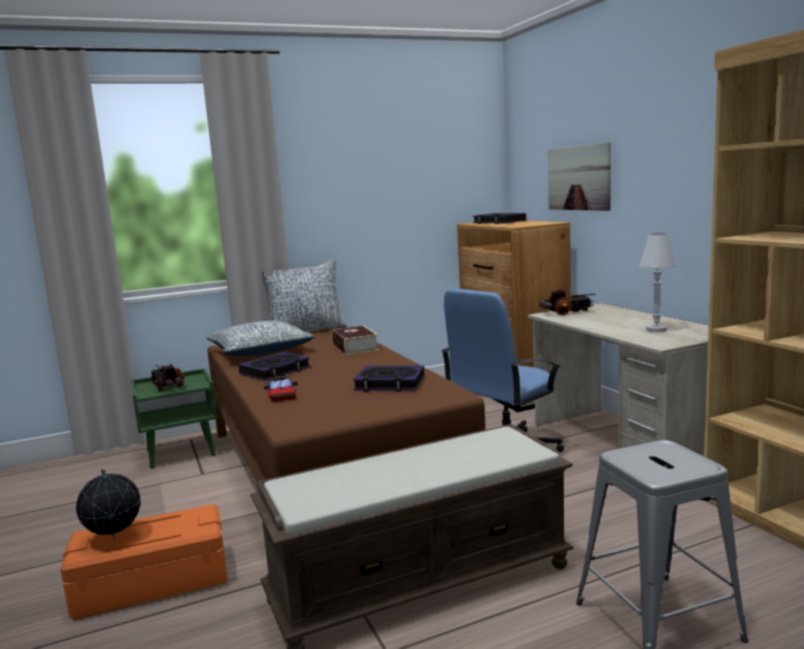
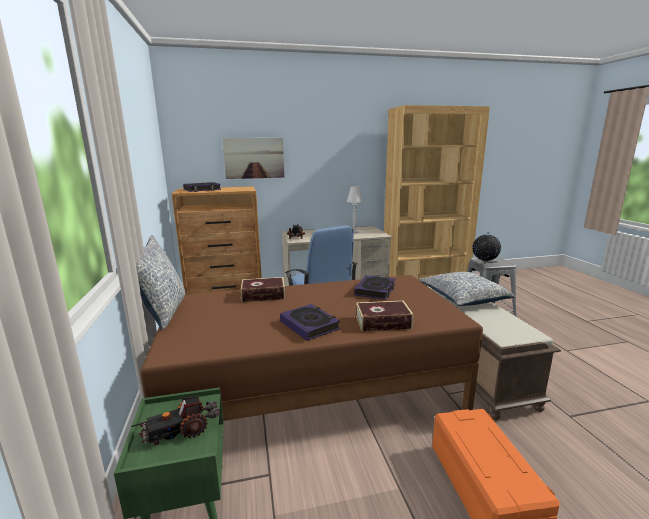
camera: 80 degrees left, 5 degrees up
(114, 538) = (504, 469): globe -> globe (484, 264)
(260, 351) = (224, 333): pillow -> pillow (462, 298)
(281, 394) = (383, 322): toy car -> book

